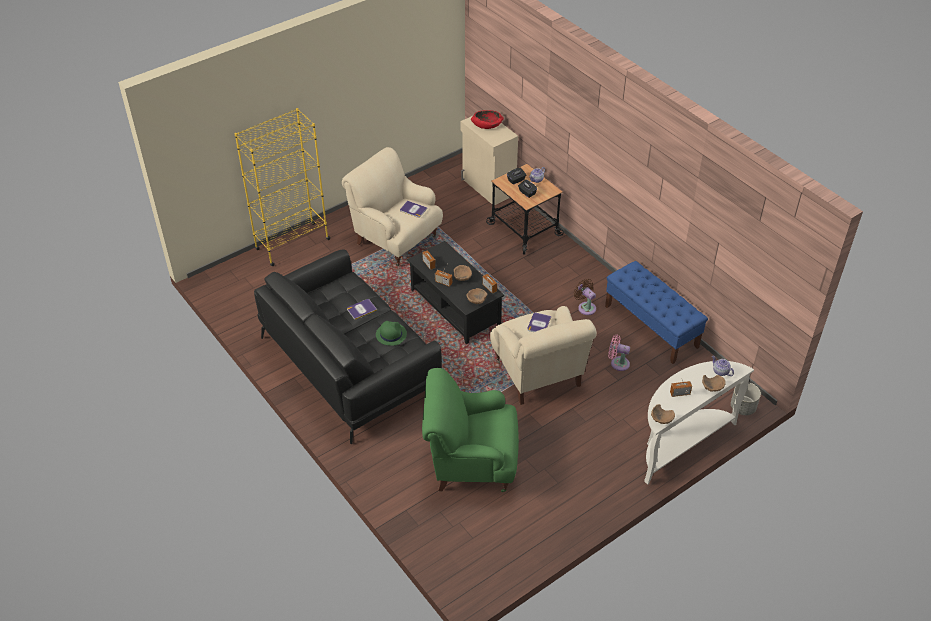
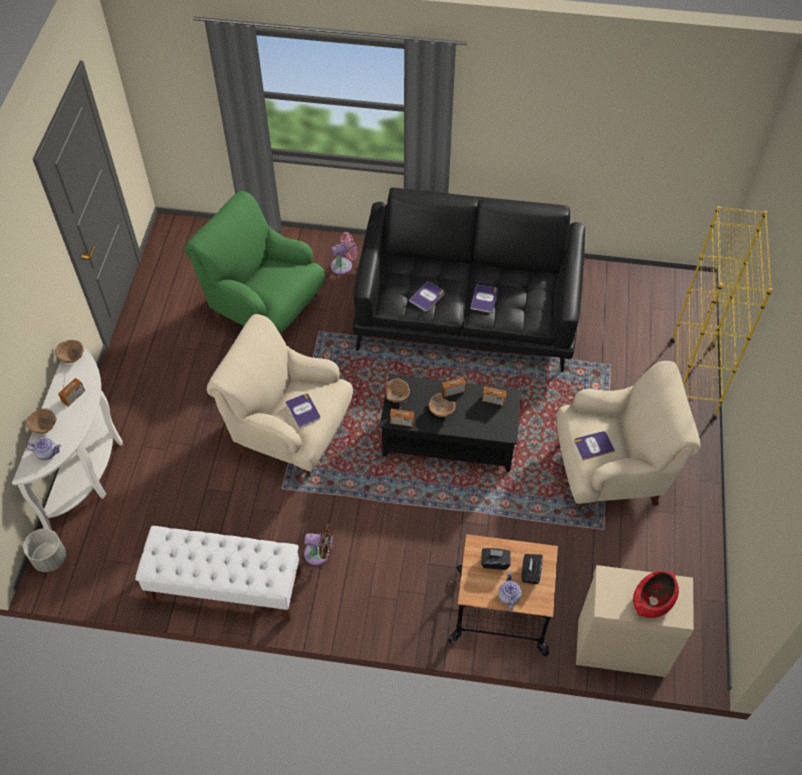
camera: 135 degrees right, 10 degrees up
(391, 334) = (427, 297): green hat -> book
(471, 463) = (264, 308): green armchair -> green armchair turned 105 degrees counterclockwise
(618, 363) = (223, 509): pink fan -> pink fan (343, 265)
(651, 327) = (225, 588): blue bench -> white bench

